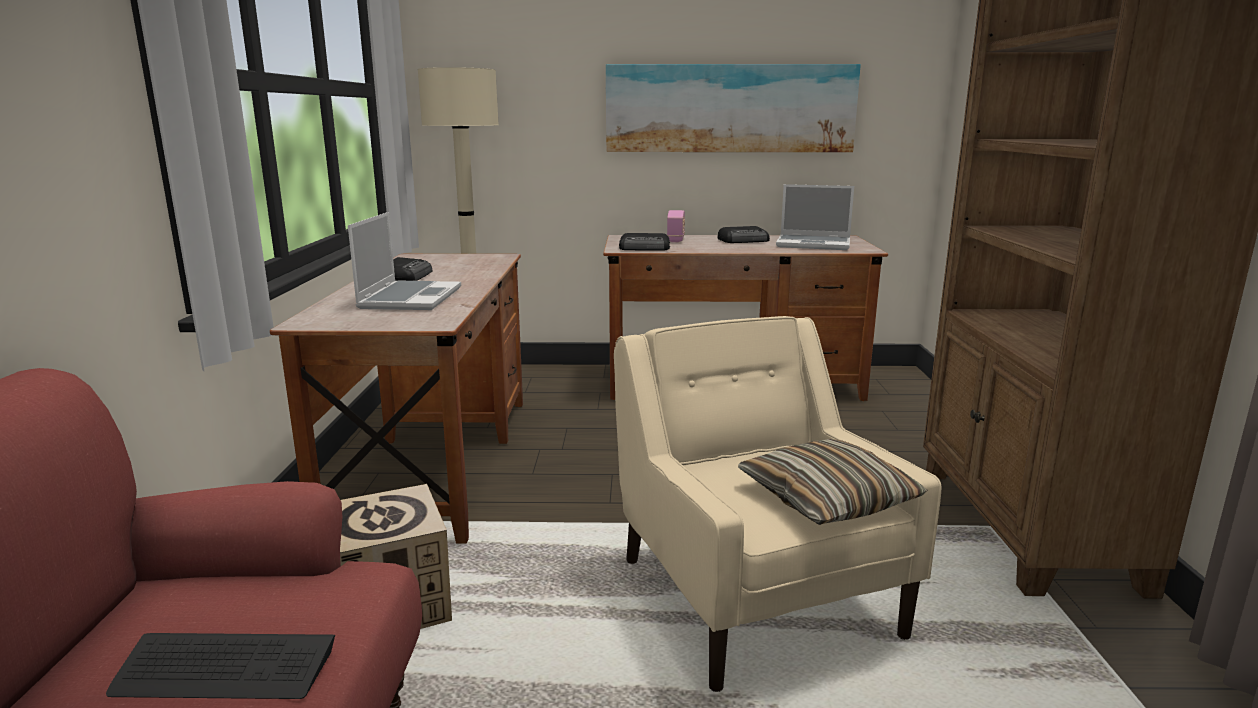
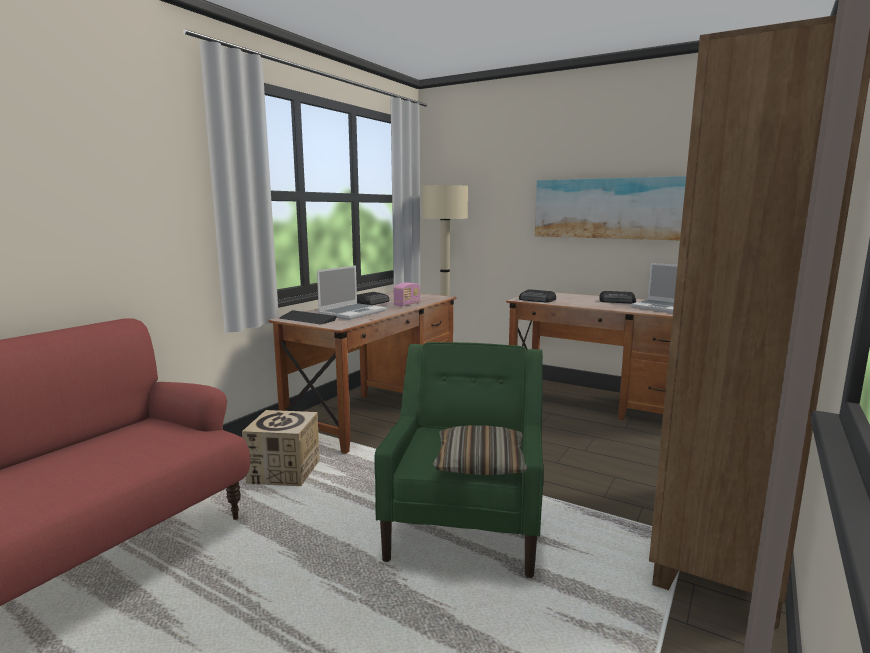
camera: 30 degrees right, 5 degrees down
(225, 669) = (130, 453): keyboard -> keyboard (307, 319)
(675, 239) = (570, 297): radio -> radio (407, 304)
(755, 593) = (466, 523): beige armchair -> green armchair

